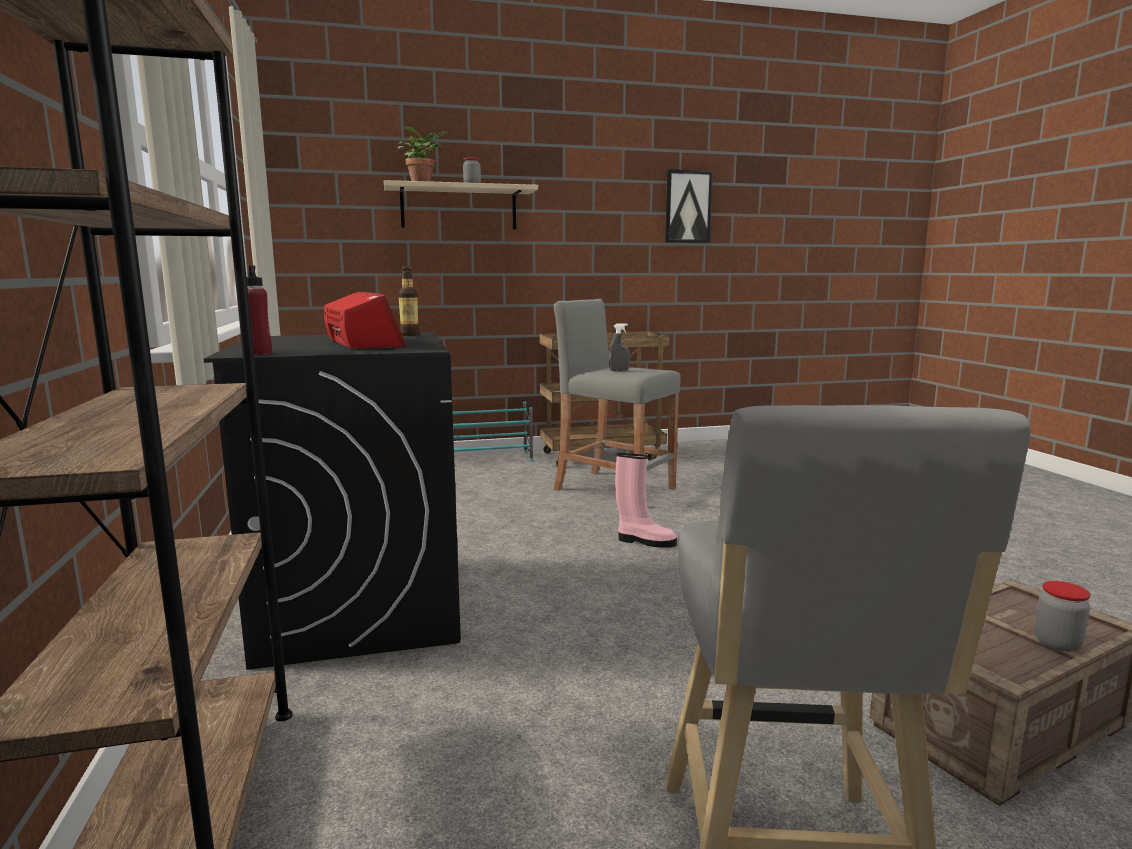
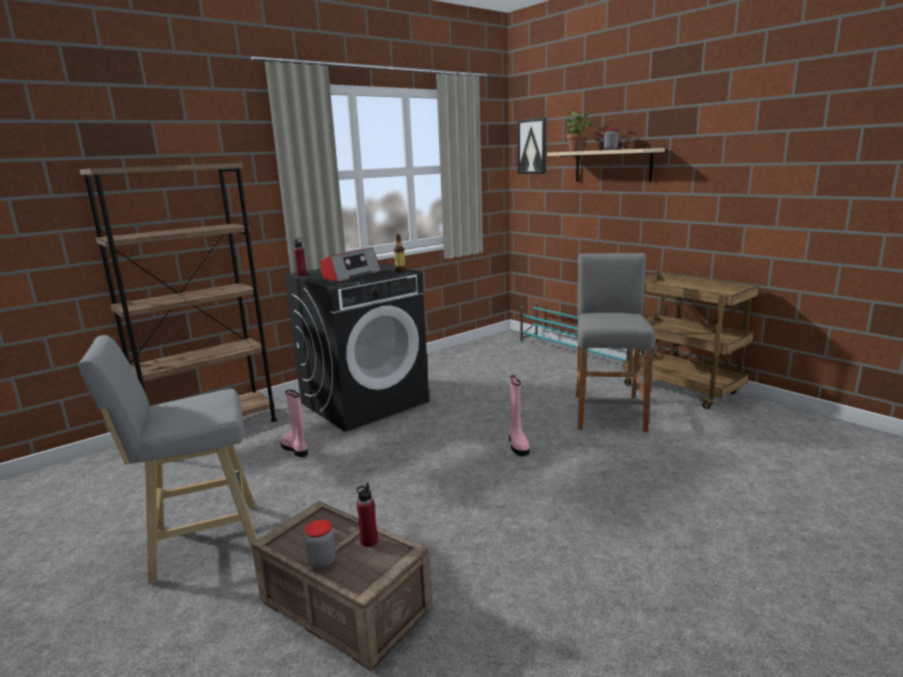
camera: 65 degrees right, 5 degrees up
(469, 705) = (295, 449): none -> pink boot
(619, 370) = (598, 317): grey spray bottle -> none
(688, 207) = (829, 156): picture -> picture (532, 146)
(1000, 608) = (369, 541): none -> red bottle

